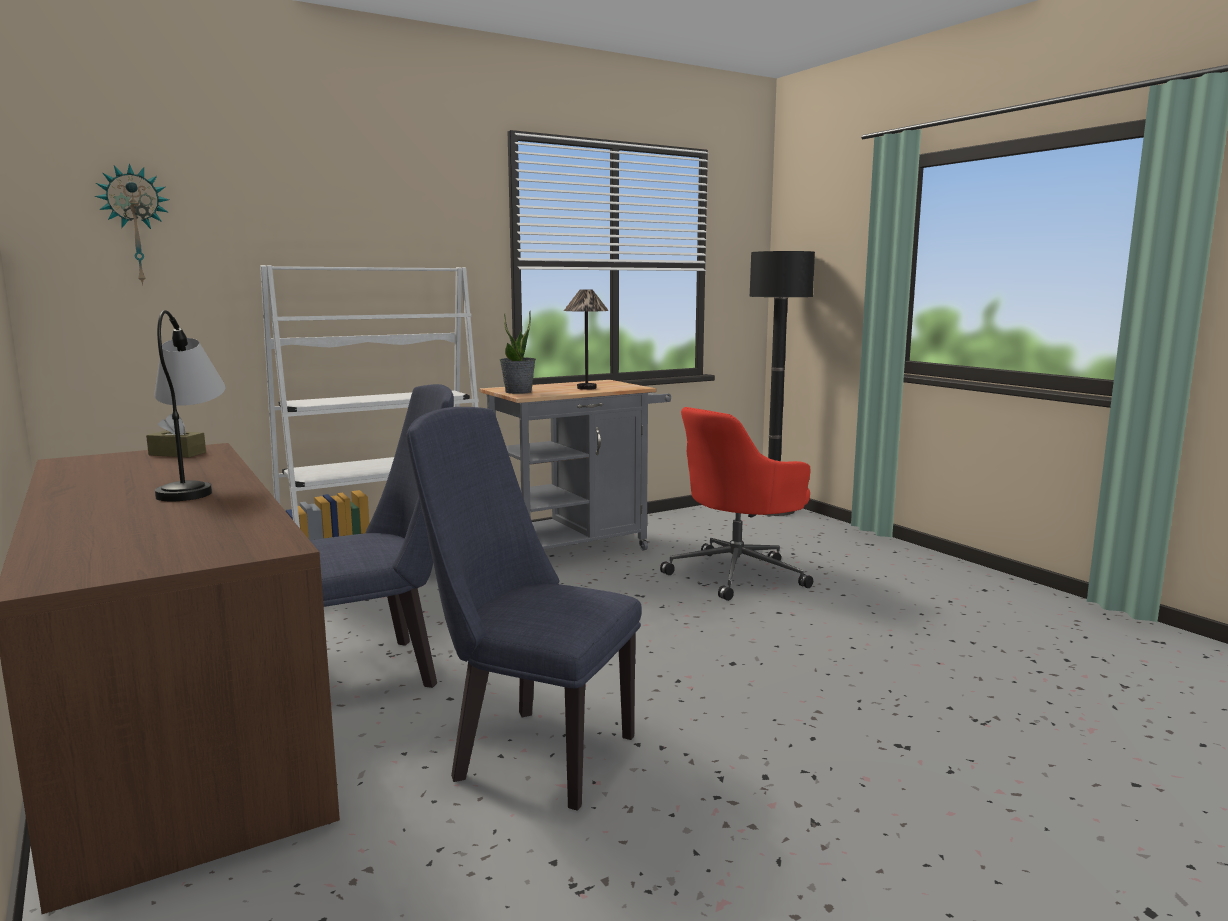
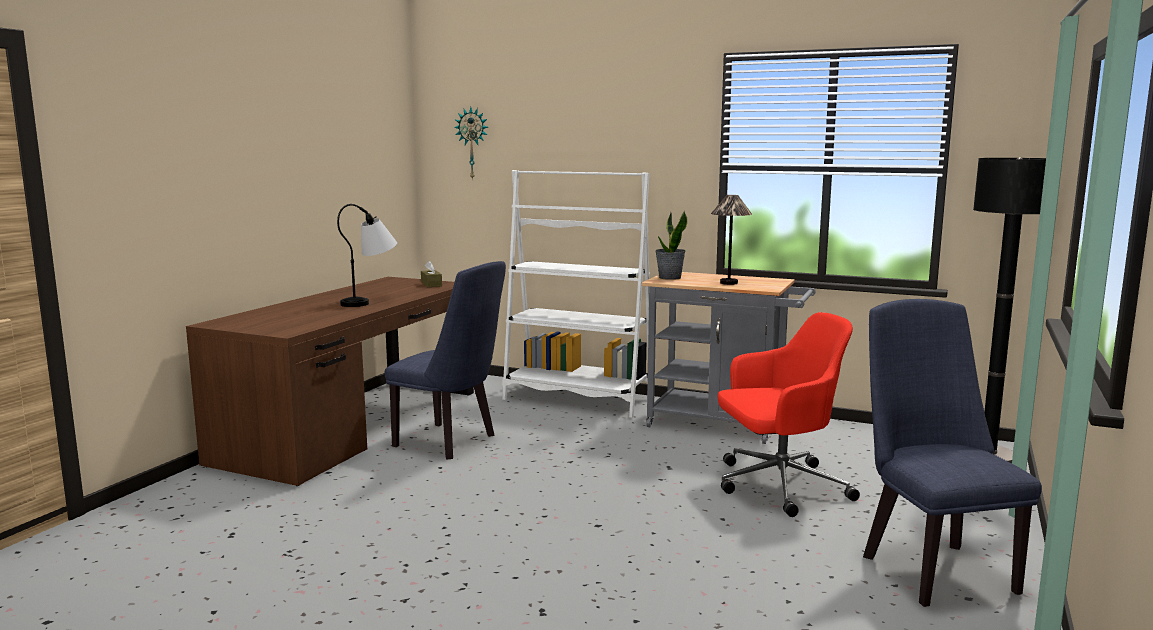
camera: 55 degrees right, 0 degrees up
(531, 753) = (403, 504): blue chair -> blue chair (931, 567)
(738, 574) = (778, 486): red office chair -> red office chair turned 150 degrees clockwise

